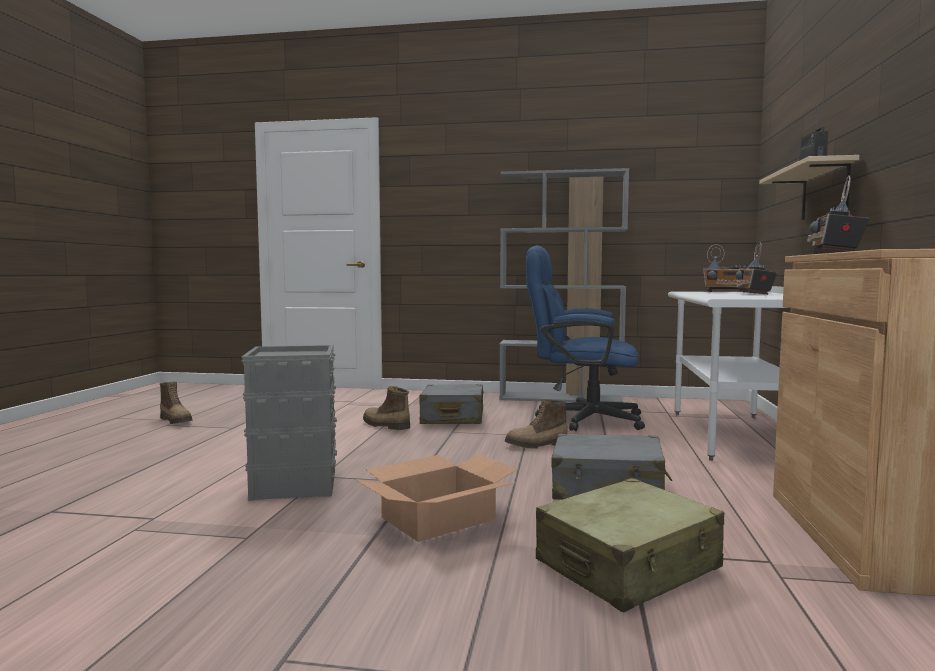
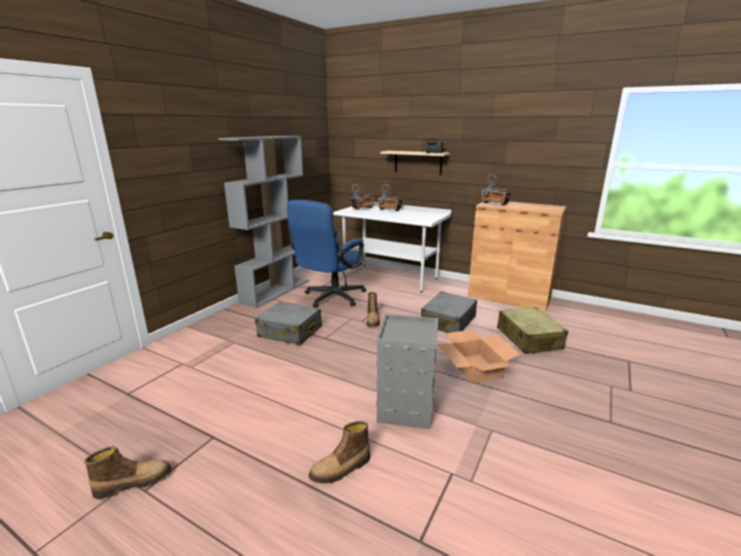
camera: 70 degrees left, 15 degrees up
(385, 425) = (285, 359): boot -> boot (341, 469)

